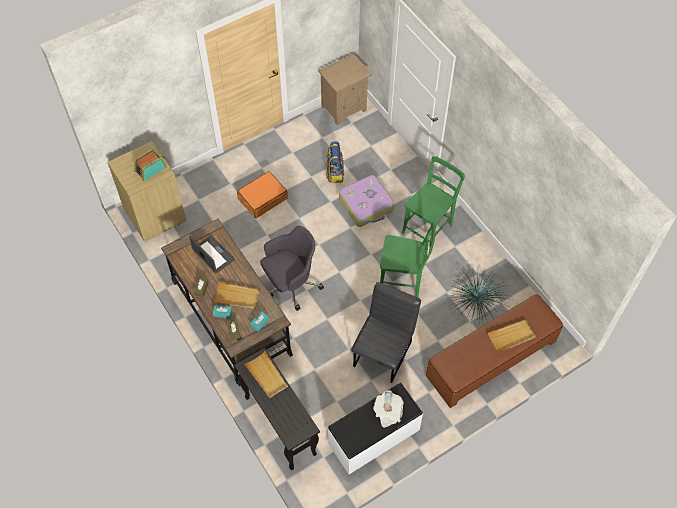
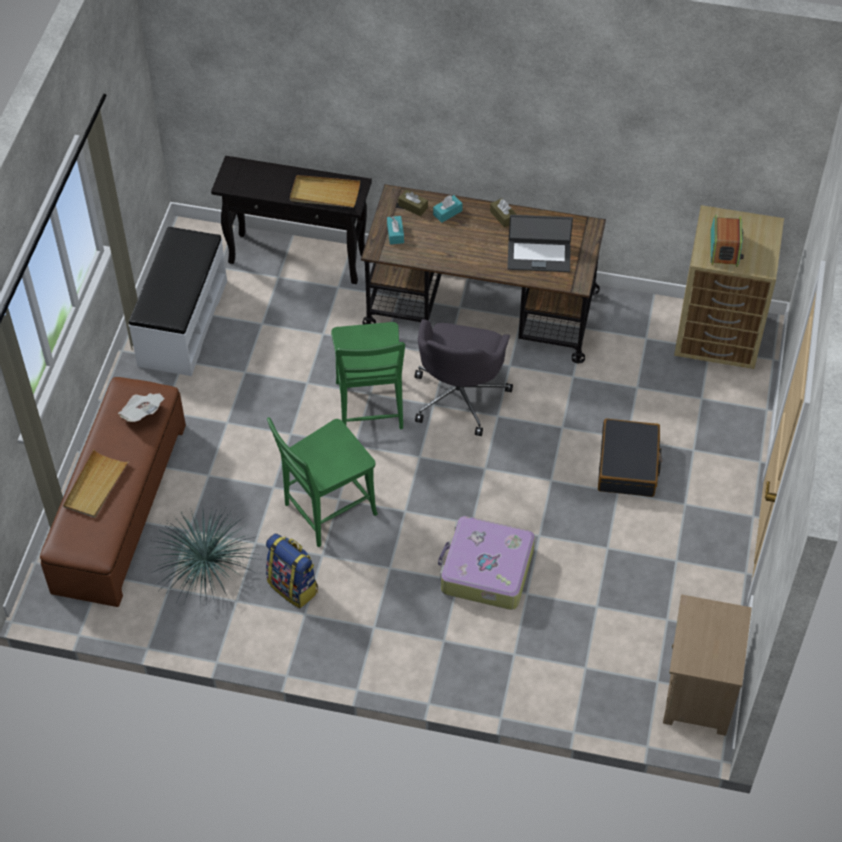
camera: 135 degrees right, 5 degrees down
(237, 296) = (454, 238): beige tray -> none
(262, 198) = (628, 465): orange suitcase -> black suitcase
(334, 173) = (583, 581): backpack -> backpack (294, 586)
(384, 352) = (261, 411): grey chair -> none
(387, 412) = (168, 292): newspaper -> newspaper (142, 413)
(429, 227) = (367, 611): green chair -> green chair (370, 409)

